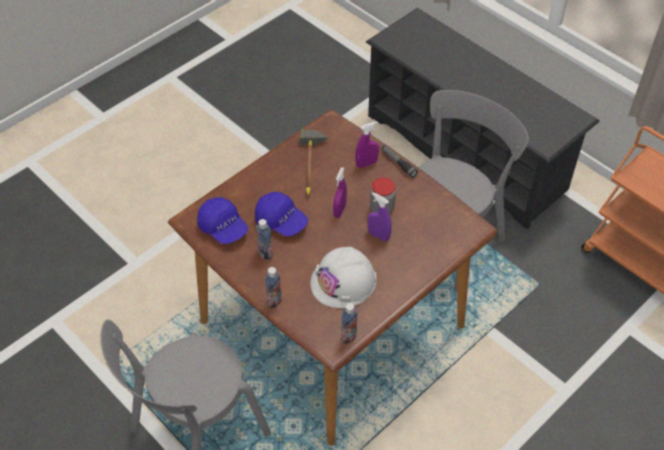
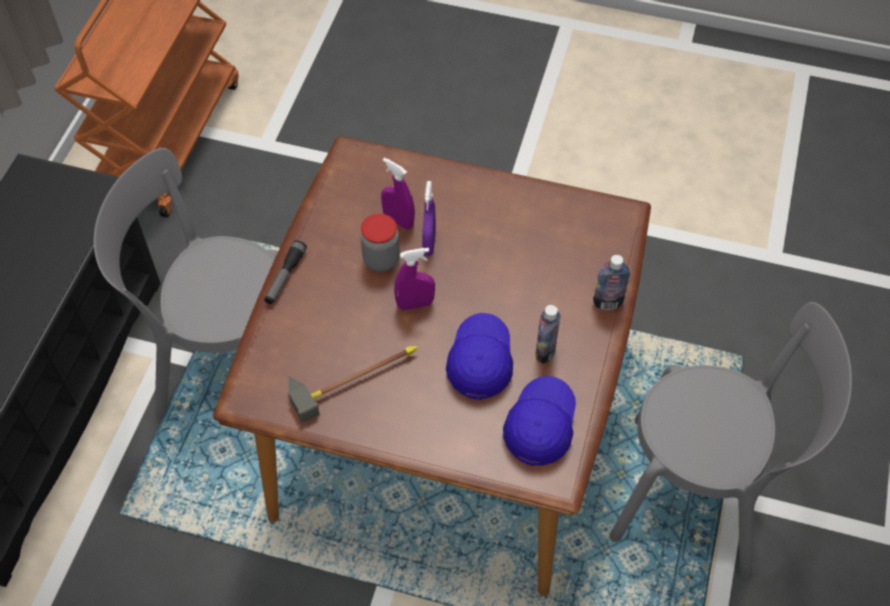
camera: 120 degrees left, 5 degrees up
(343, 281) = (526, 246): white hard hat -> none
(349, 336) = (597, 207): bottle -> none
(366, 164) = (308, 313): purple spray bottle -> purple spray bottle (398, 221)

